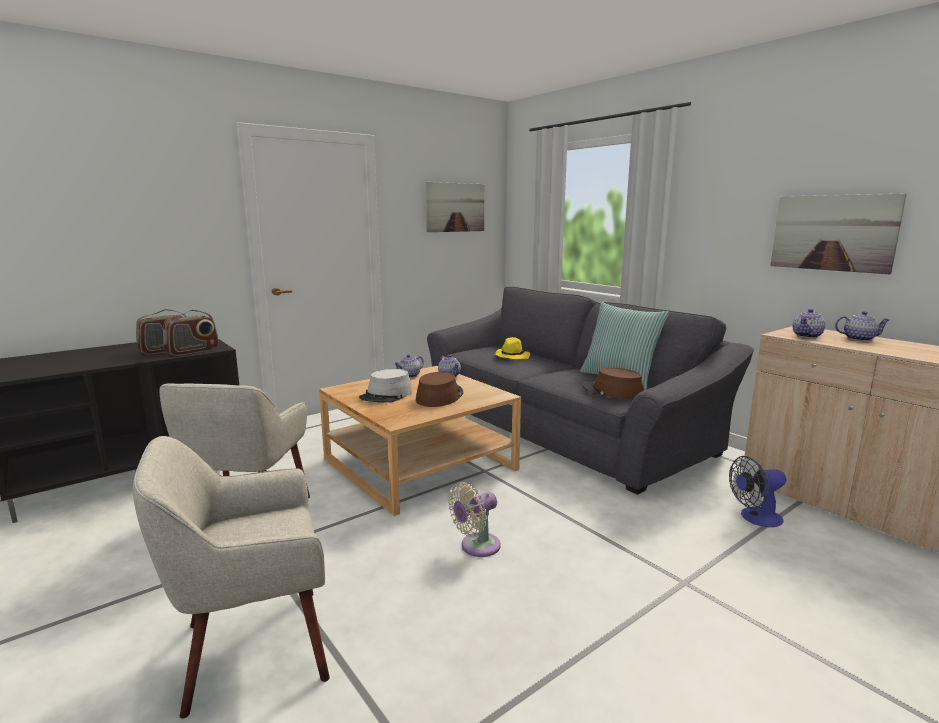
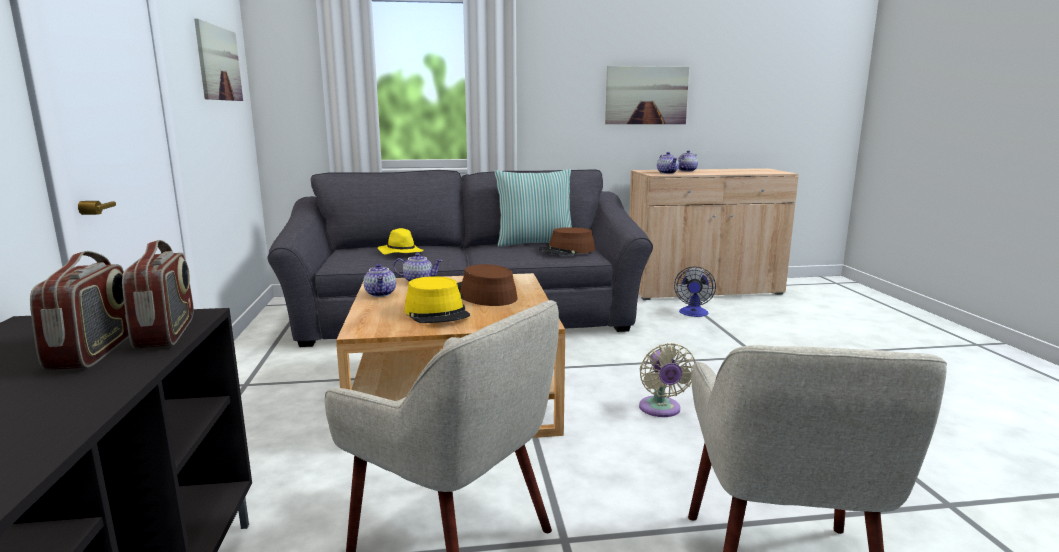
camera: 60 degrees left, 0 degrees up
(386, 395) = (437, 313): grey hat -> yellow hat

